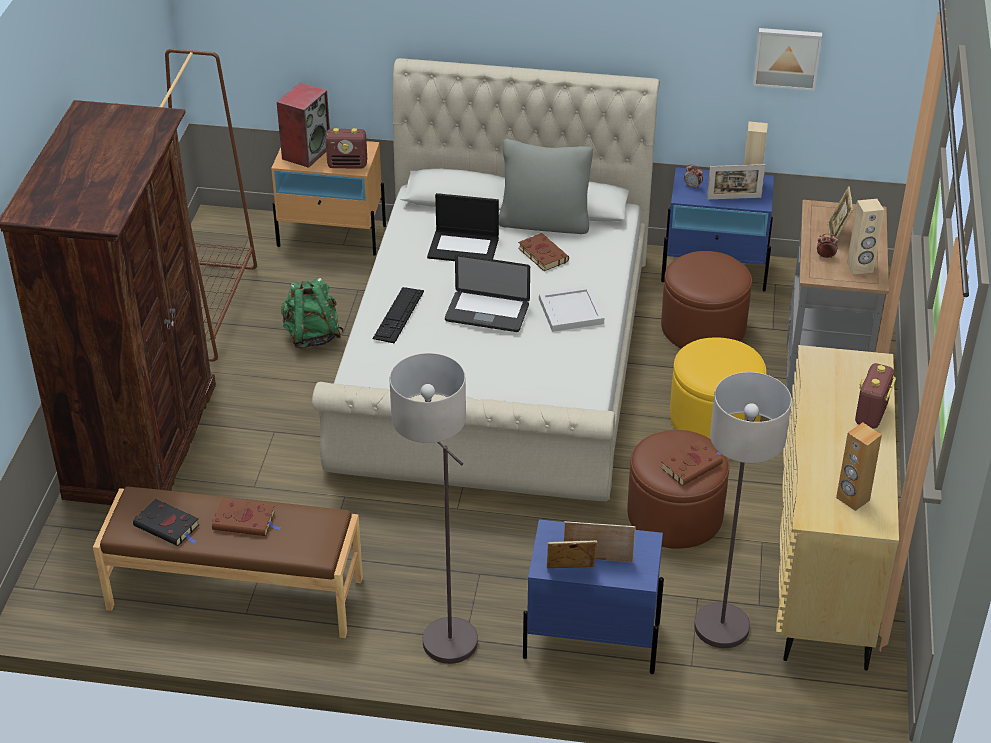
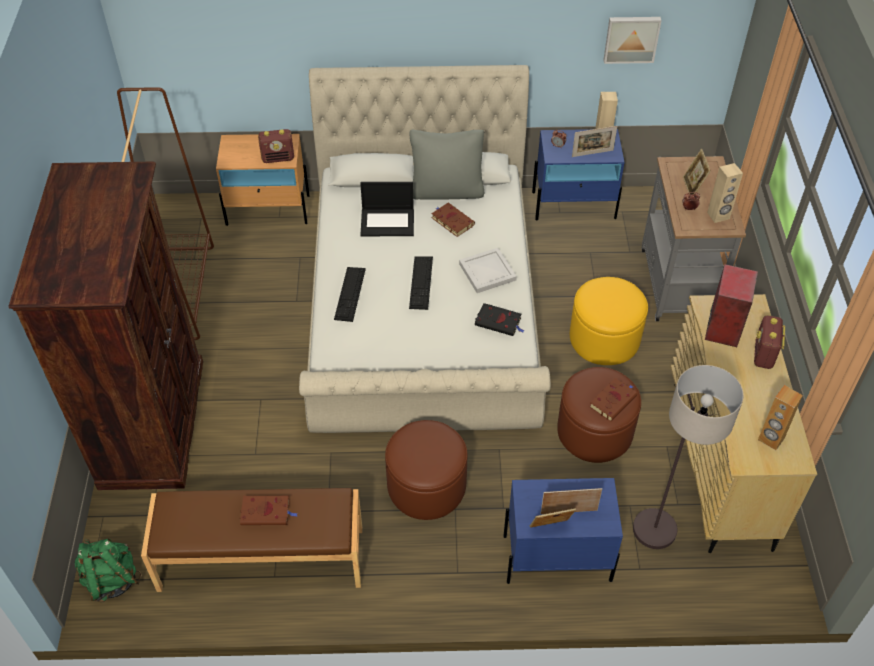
camera: 10 degrees left, 10 degrees up
(168, 526) = (202, 527): black book -> black book (499, 322)
(306, 152) = (241, 150): speaker -> speaker (723, 327)
(312, 336) = (272, 305): green backpack -> green backpack (111, 579)
(440, 632) = (435, 569): grey floor lamp -> none
(487, 313) = (421, 282): laptop -> keyboard
(703, 327) = (577, 257): brown ottoman -> brown ottoman (426, 486)

